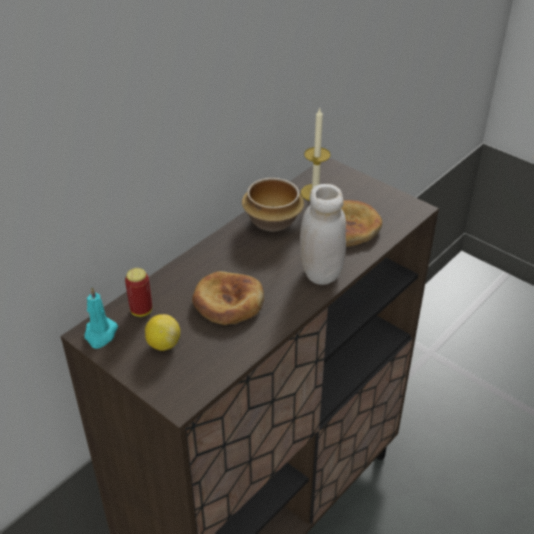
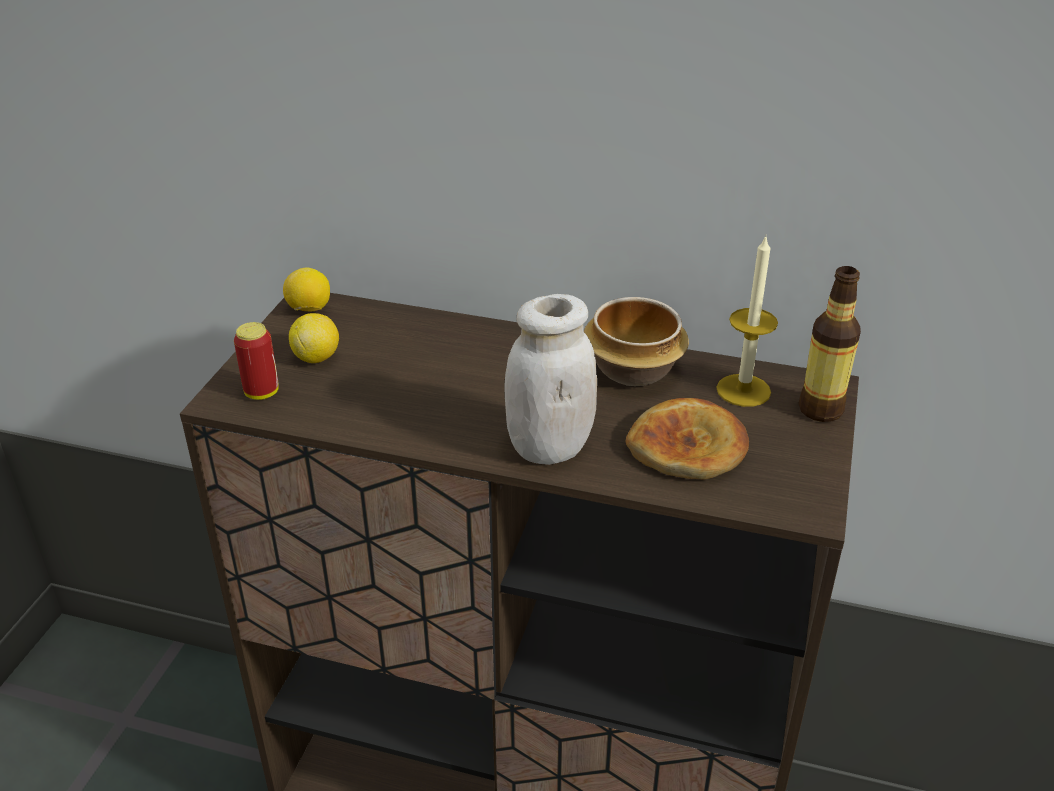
camera: 65 degrees right, 5 degrees down
(100, 334) = (309, 310): turquoise candle -> lemon
(141, 310) = (367, 323): can -> can (262, 392)
(228, 302) = (426, 383): bread -> none
(345, 177) = (820, 409): none -> bottle

